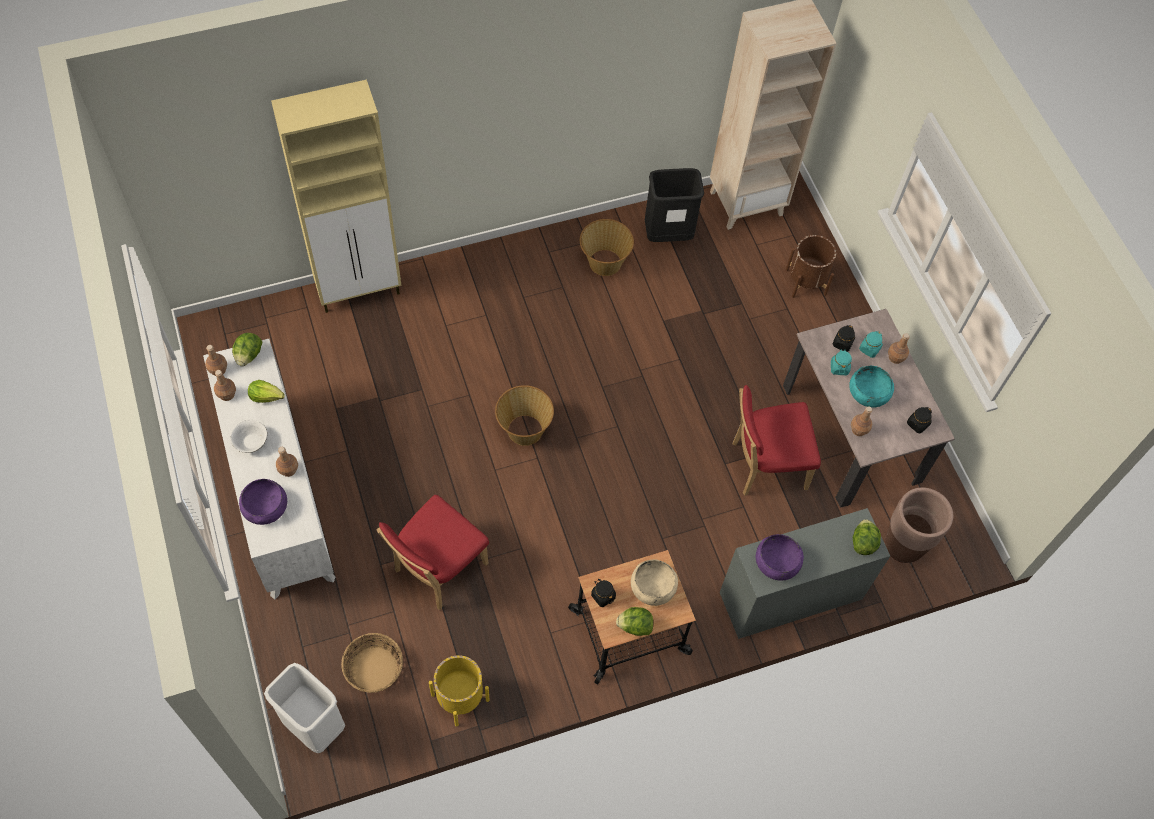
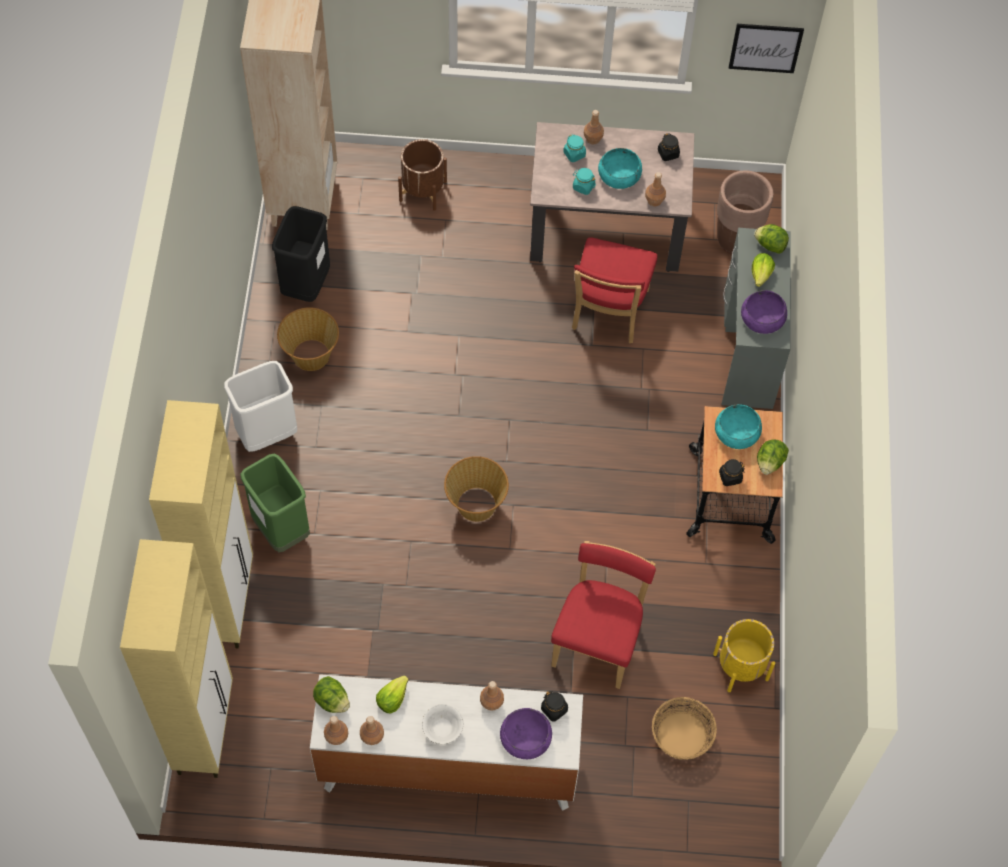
camera: 65 degrees left, 0 degrees up
(250, 317) = (205, 729): none -> beige cabinet
(314, 726) = (720, 810): white trash can -> white trash can (267, 435)
(437, 569) = (598, 641): red chair -> red chair turned 135 degrees counterclockwise
(439, 302) = (281, 529): none -> green trash can
(653, 586) = (736, 432): beige bowl -> turquoise bowl
(825, 545) = (761, 275): none -> lettuce
(842, 343) = (558, 172): black jar -> black jar (554, 709)
(1050, 435) = (765, 48): none -> picture

